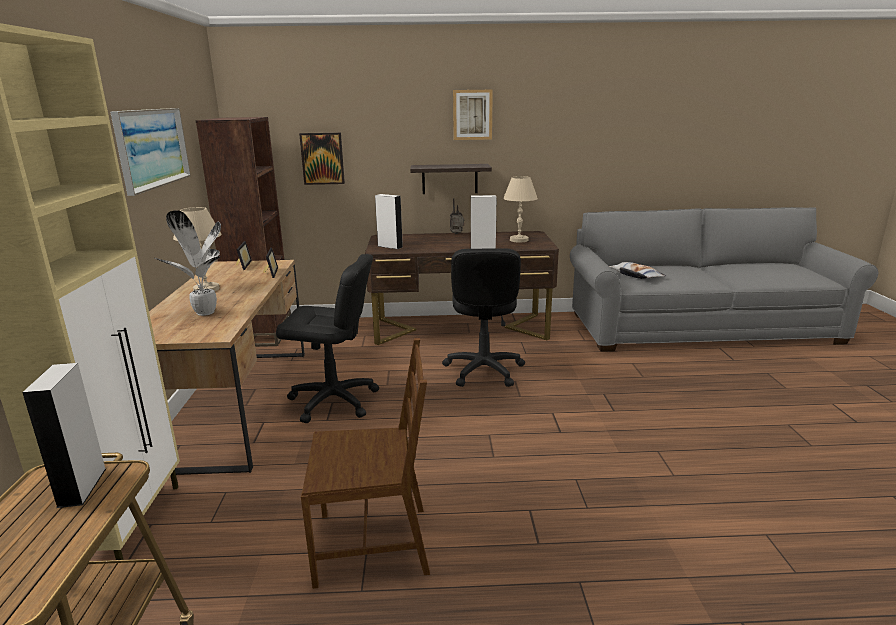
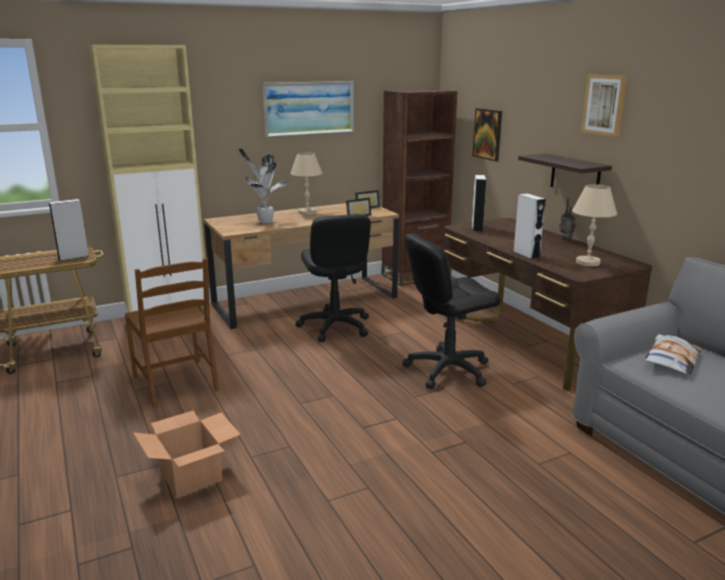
camera: 65 degrees right, 0 degrees up
(610, 558) = (190, 475): none -> cardboard box

